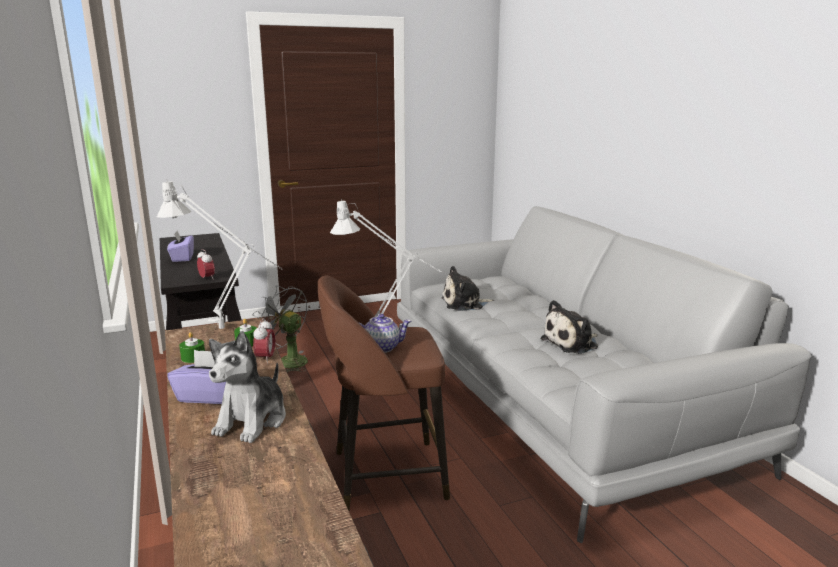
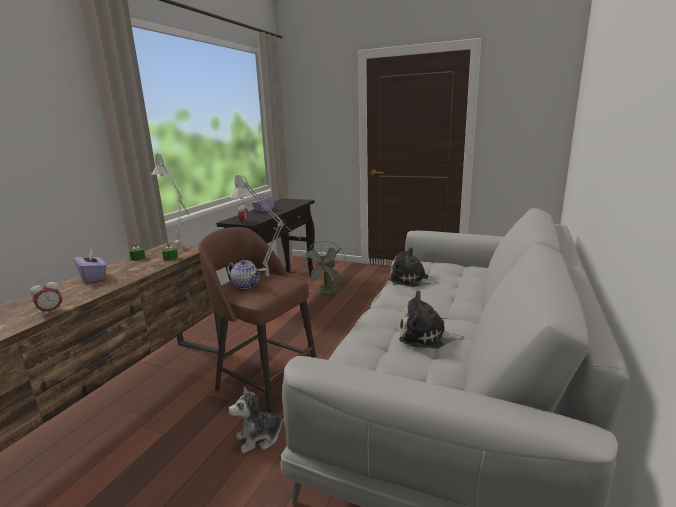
camera: 45 degrees right, 0 degrees up
(252, 421) = (70, 295): plush toy -> plush toy (259, 438)
(265, 359) = (154, 268): alarm clock -> alarm clock (51, 311)
(286, 361) = (327, 292): grey fan -> grey fan turned 150 degrees counterclockwise

